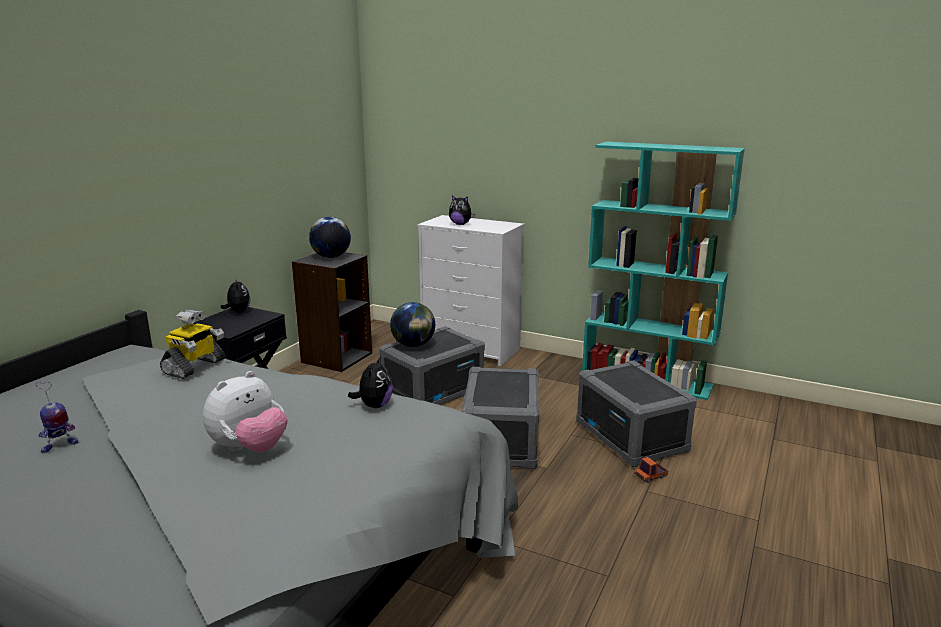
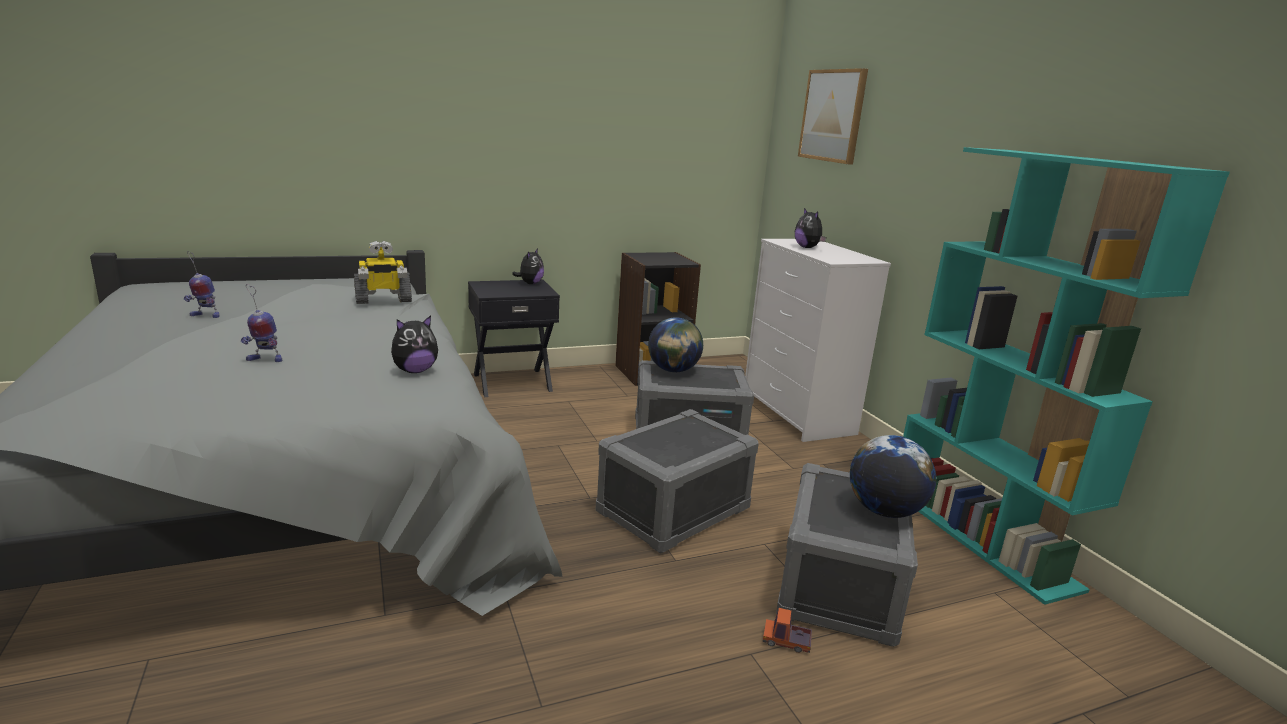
camera: 40 degrees right, 0 degrees up
(250, 449) = (264, 360): plush toy -> toy robot
(331, 257) = (664, 257): globe -> globe (884, 511)
(437, 120) = (833, 116): none -> picture

